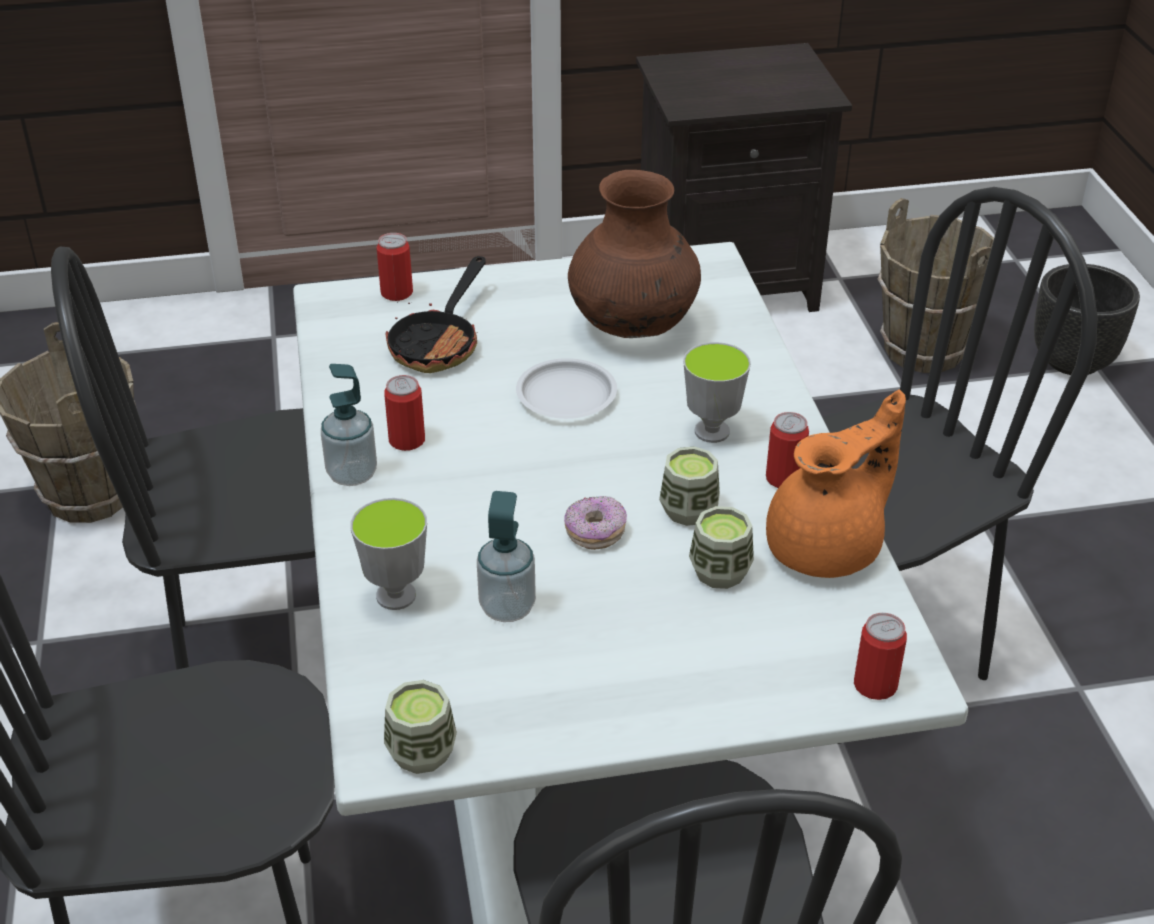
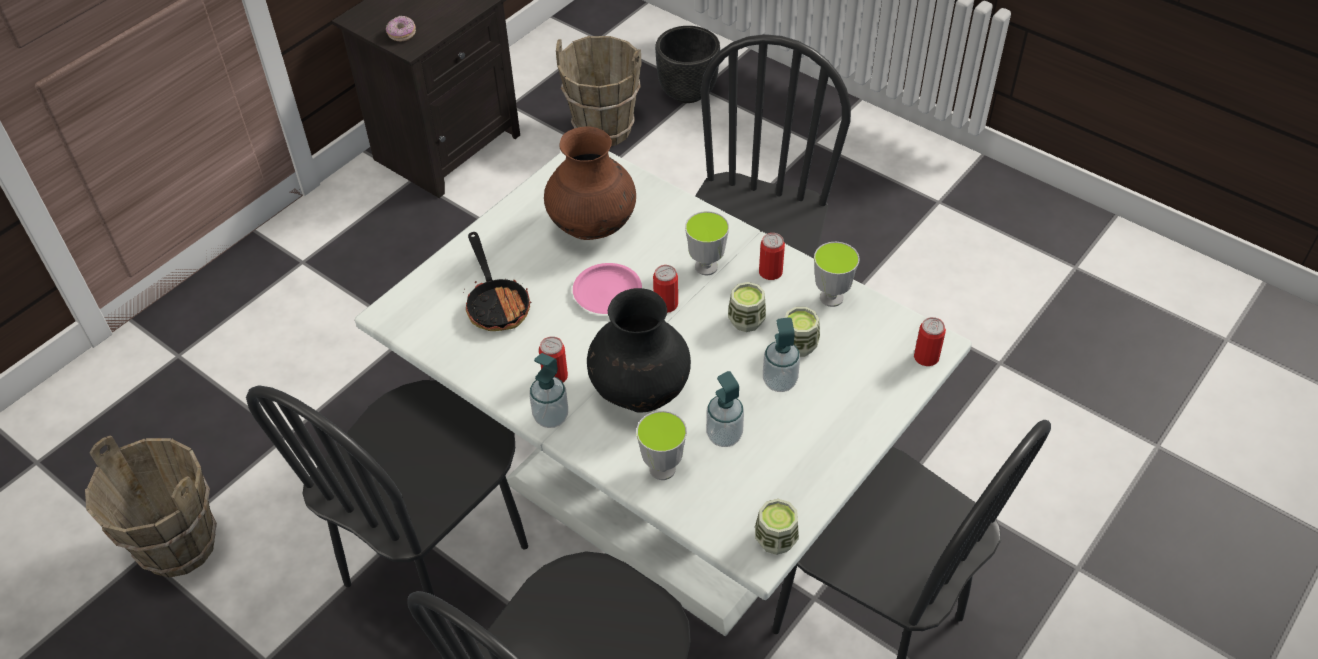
camera: 40 degrees left, 10 degrees up
(397, 293) = (428, 285): can -> can (666, 304)
(474, 506) = (639, 391): none -> black vase
(566, 395) = (607, 292): white plate -> pink plate
(595, 533) = (717, 364): donut -> donut (402, 34)
(646, 594) = (779, 381): none -> soap dispenser
(828, 547) = (831, 298): orange teapot -> cup

